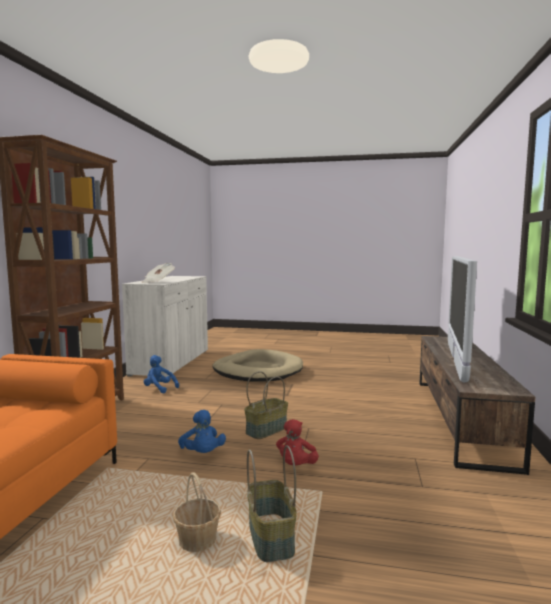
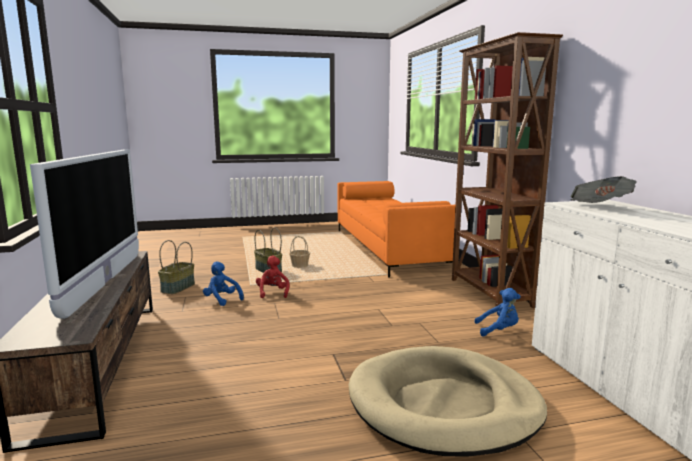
camera: 155 degrees right, 5 degrees up
(202, 454) = (343, 288): blue plush toy -> blue plush toy (222, 300)
(266, 430) = (315, 310): basket -> basket (178, 288)

